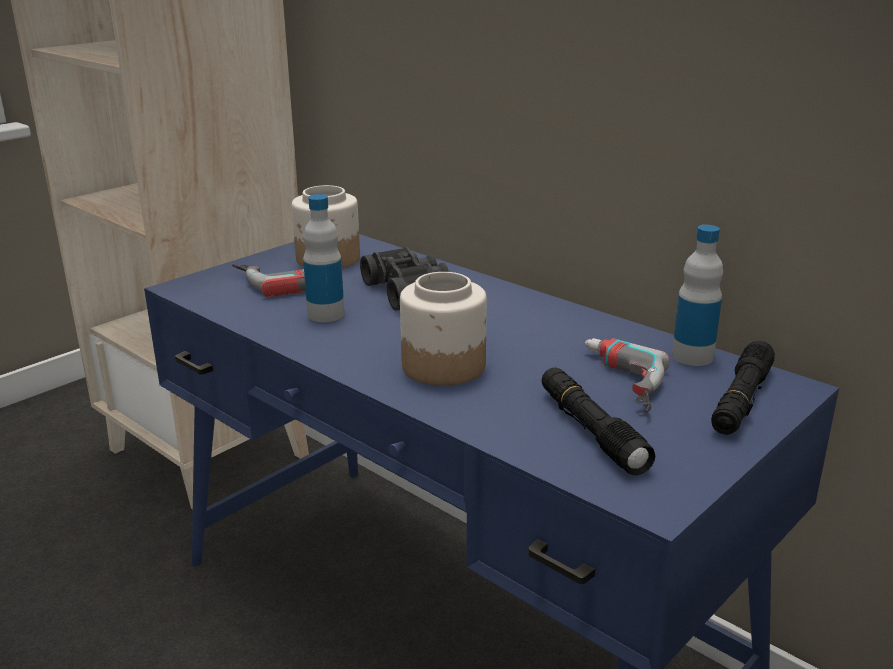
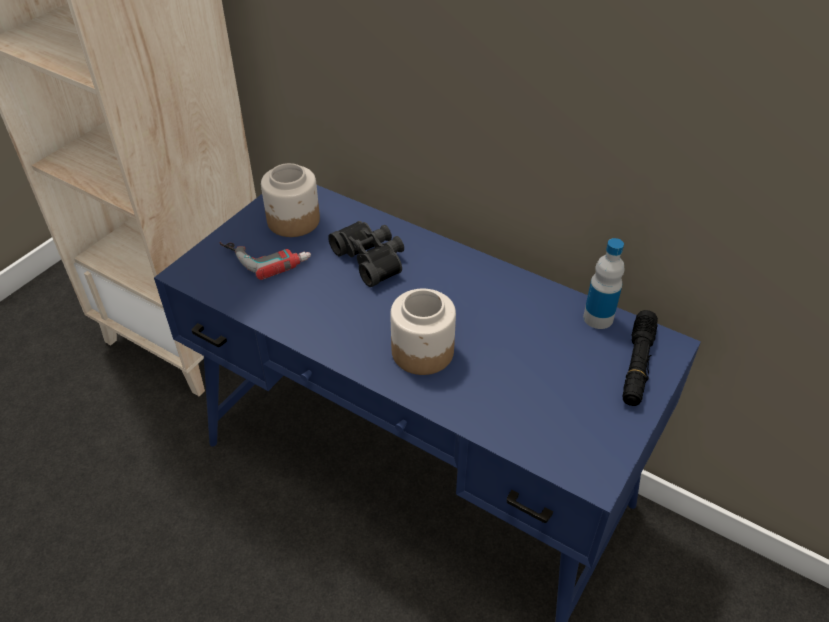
camera: 10 degrees left, 20 degrees up
(326, 314) = (315, 297): bottle -> none
(591, 430) = (541, 411): black flashlight -> none
(615, 382) = (549, 355): power drill -> none

